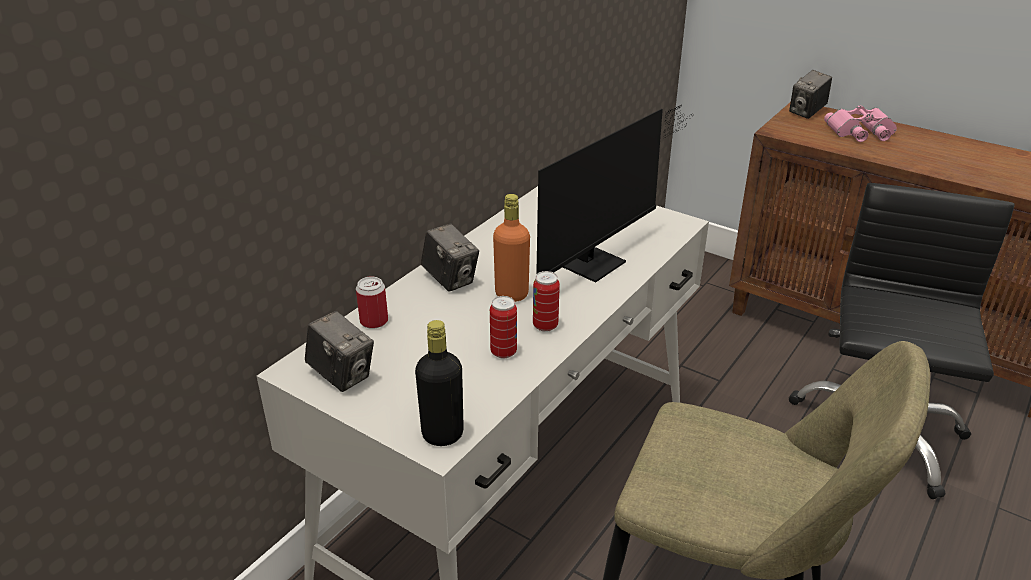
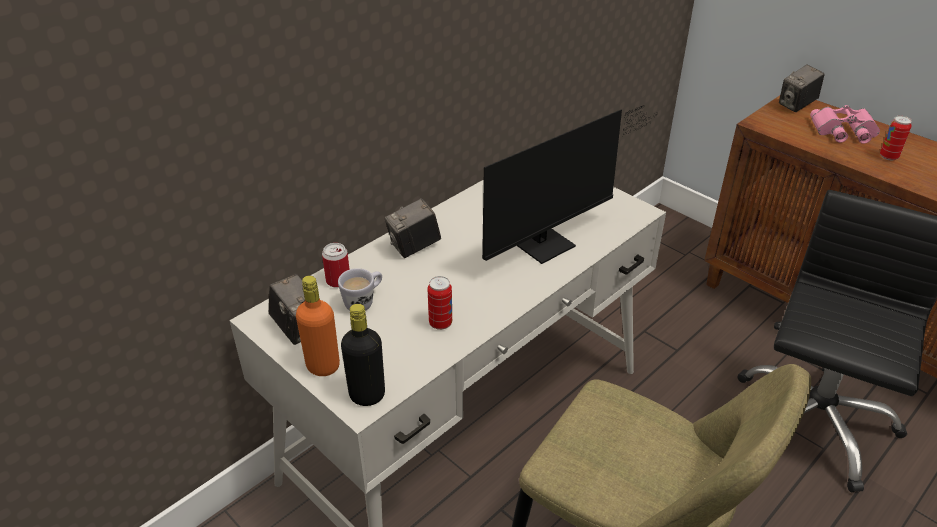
camera: 10 degrees right, 5 degrees up
(410, 340) = (364, 302): none -> white mug
(450, 279) = (414, 247): camera -> camera turned 90 degrees clockwise
(511, 294) = (463, 267): orange bottle -> orange bottle (323, 366)
(545, 325) = (484, 302): can -> can (888, 157)

